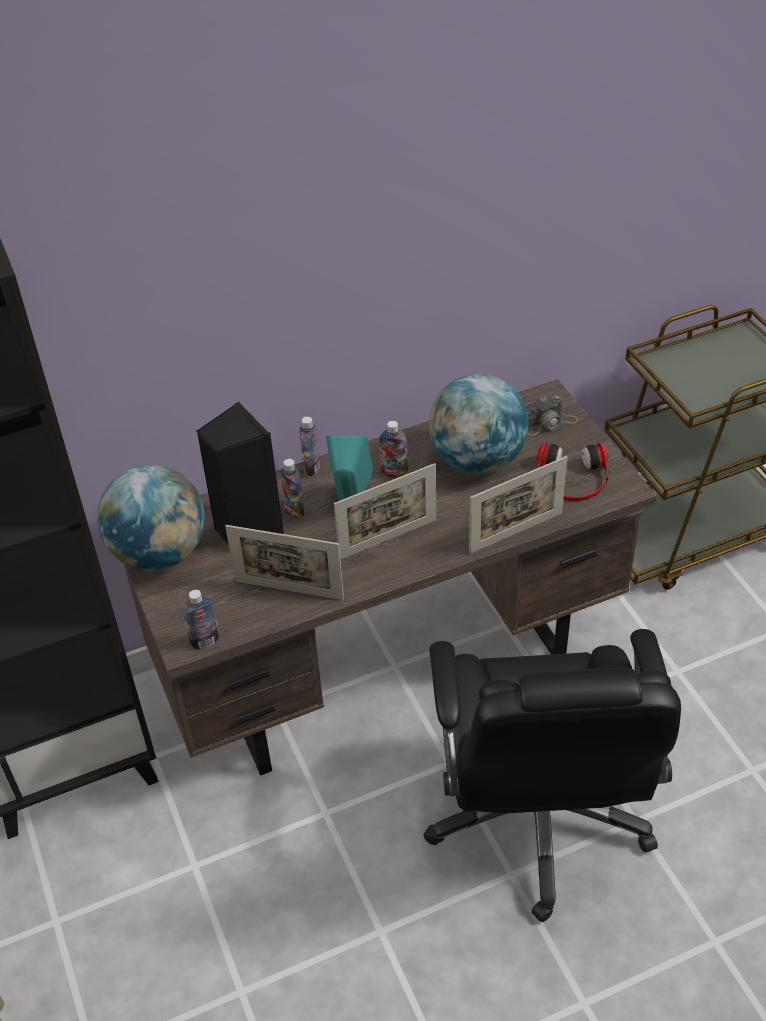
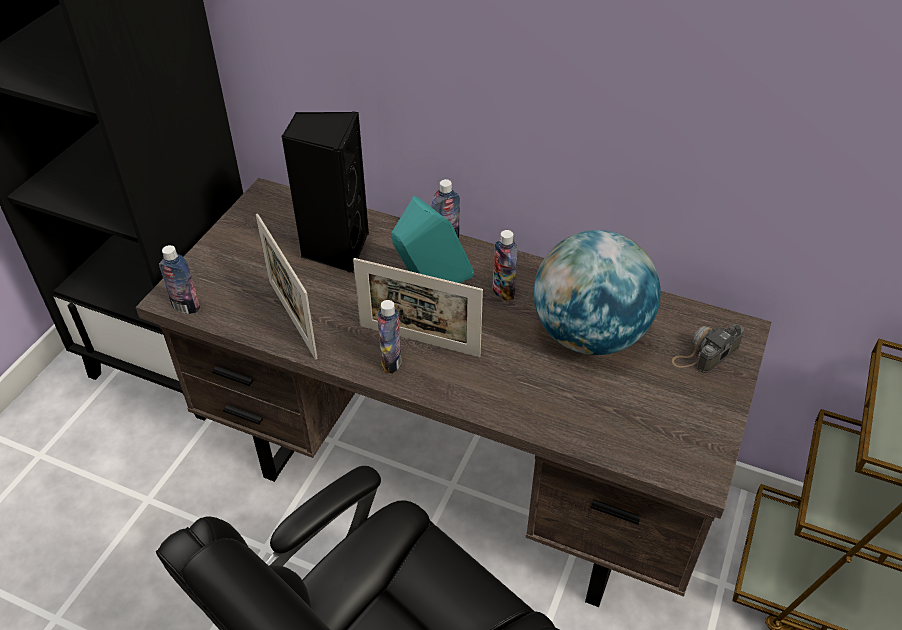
camera: 45 degrees right, 0 degrees up
(160, 553) = (255, 221): globe -> none
(294, 510) = (385, 262): bottle -> bottle (391, 362)
(516, 533) = (531, 425): picture frame -> none
(549, 422) = (705, 353): camera -> camera turned 120 degrees clockwise
(572, 478) = (656, 420): headphones -> none

